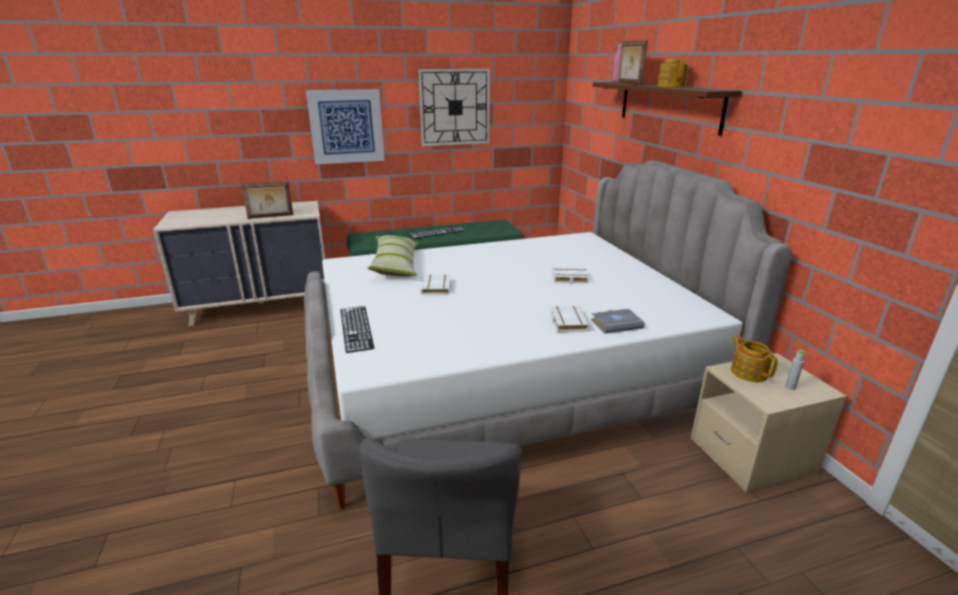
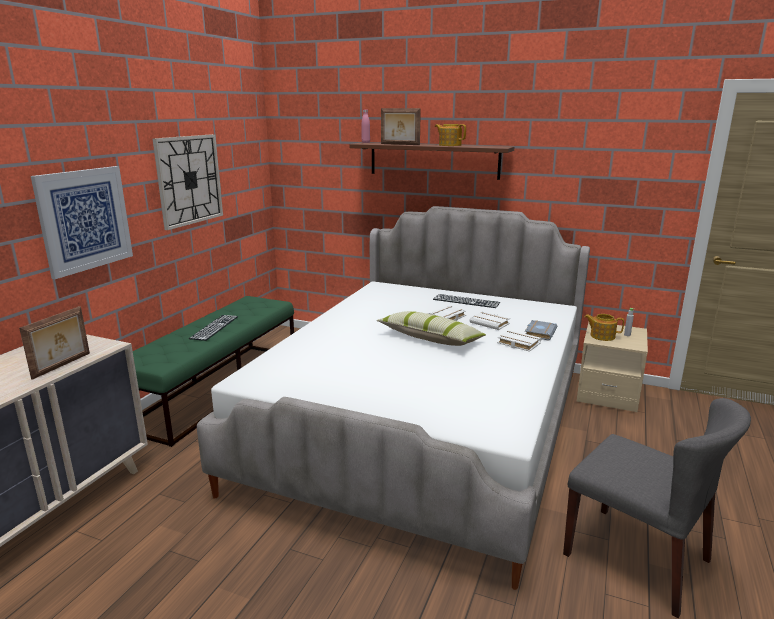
camera: 50 degrees left, 5 degrees down
(356, 328) = (419, 417): keyboard -> keyboard (466, 301)
(395, 265) = (303, 361): pillow -> pillow (430, 338)
(437, 288) = (388, 361): white book -> white book (491, 323)

